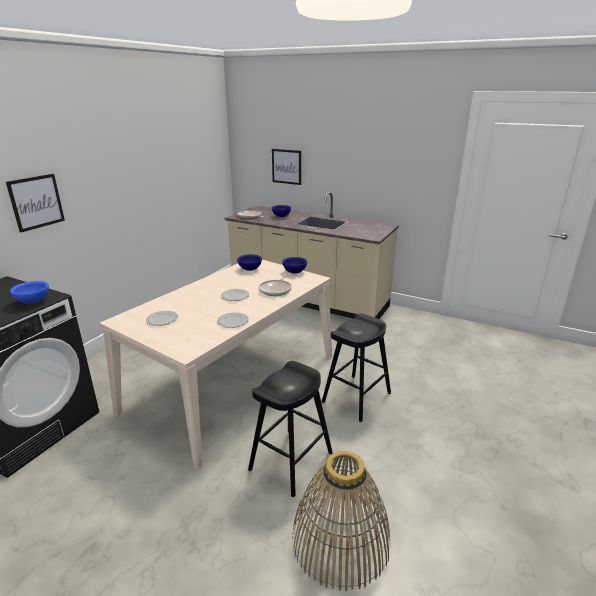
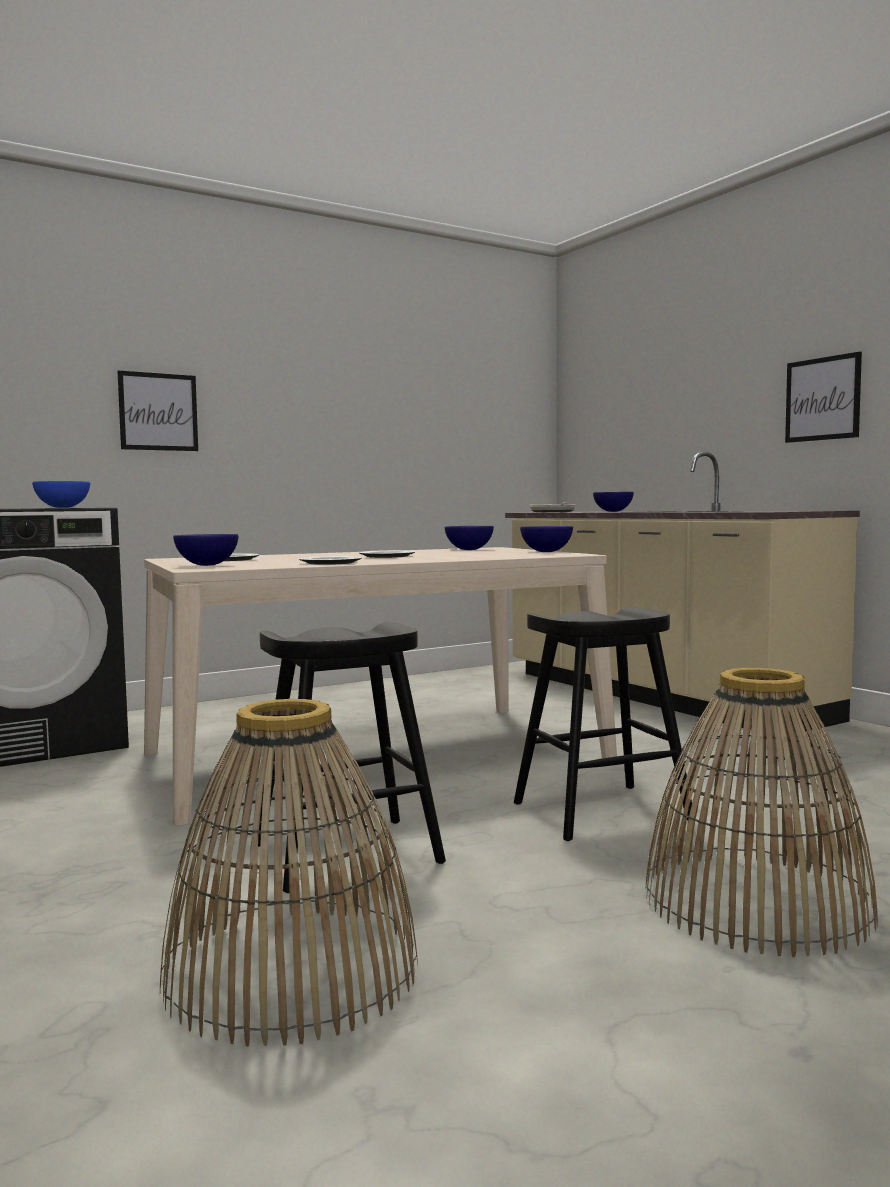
camera: 30 degrees right, 20 degrees down
(174, 339) = (207, 565): none -> blue bowl
(276, 290) = (473, 556): frying pan -> none
(286, 166) = (644, 425): picture -> picture (822, 399)
(443, 436) = (757, 902): none -> basket

